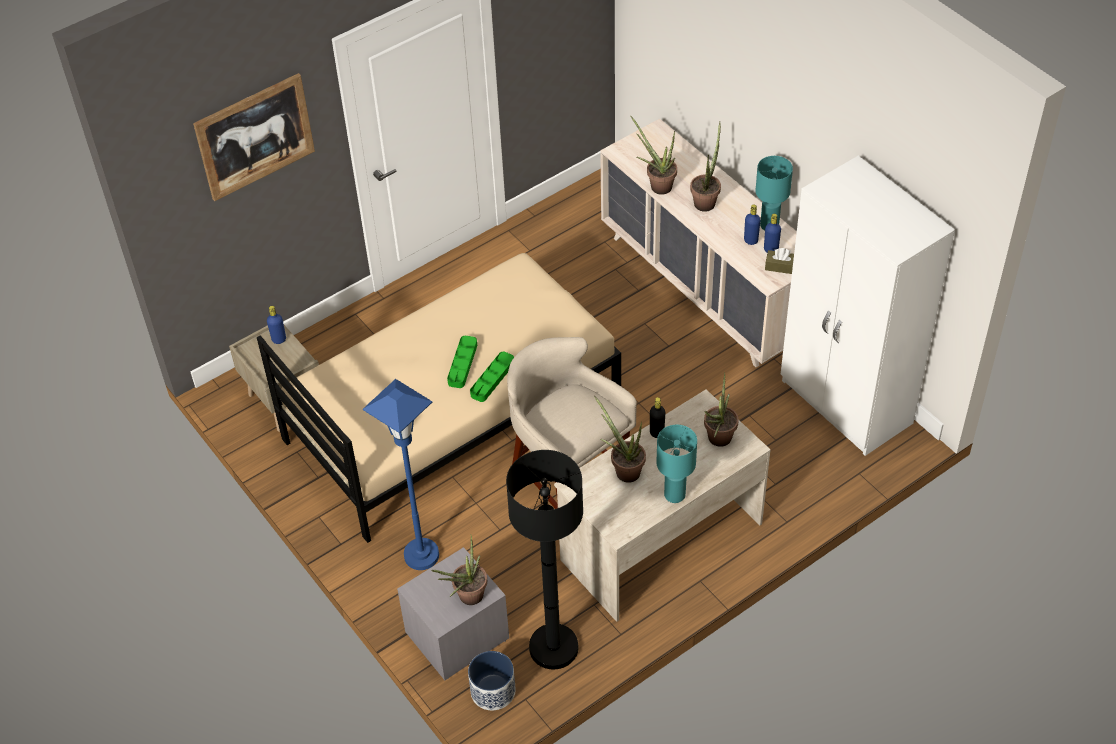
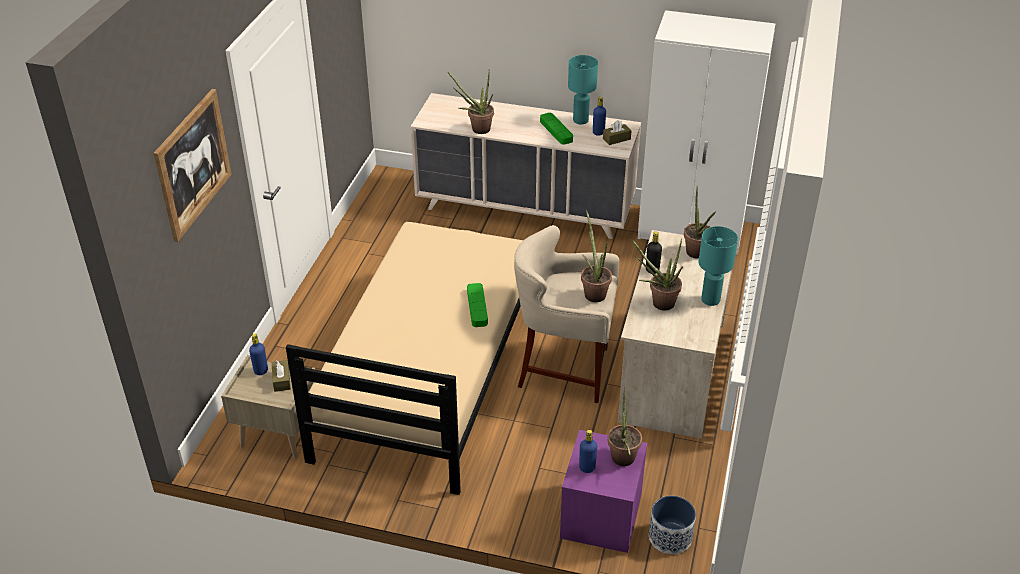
camera: 40 degrees left, 10 degrees down
(286, 357) = (281, 380): none -> brown tissue box
(421, 555) = (512, 479): blue floor lamp -> none
(457, 636) = (601, 517): grey nightstand -> purple nightstand
(462, 364) = (443, 309): green tray -> green tray (556, 131)
(553, 647) = (678, 481): black floor lamp -> none
(706, 200) = (521, 124): potted plant -> potted plant (593, 292)
(751, 240) = (579, 133): blue bottle -> blue bottle (587, 468)

